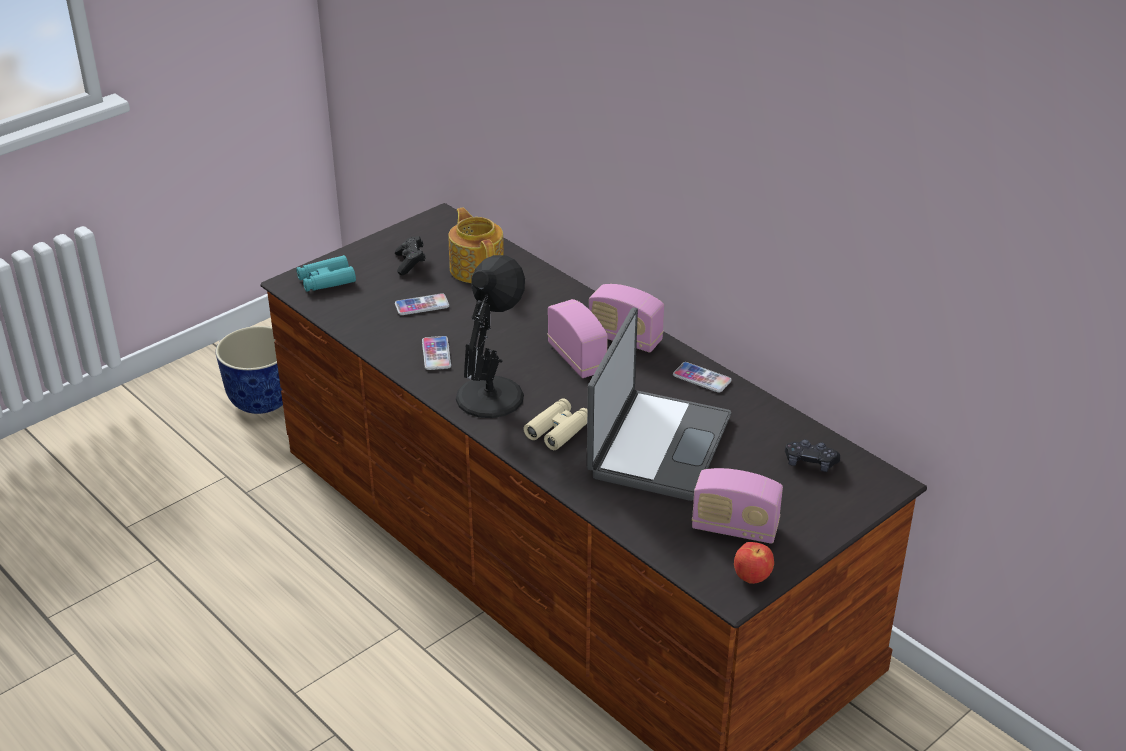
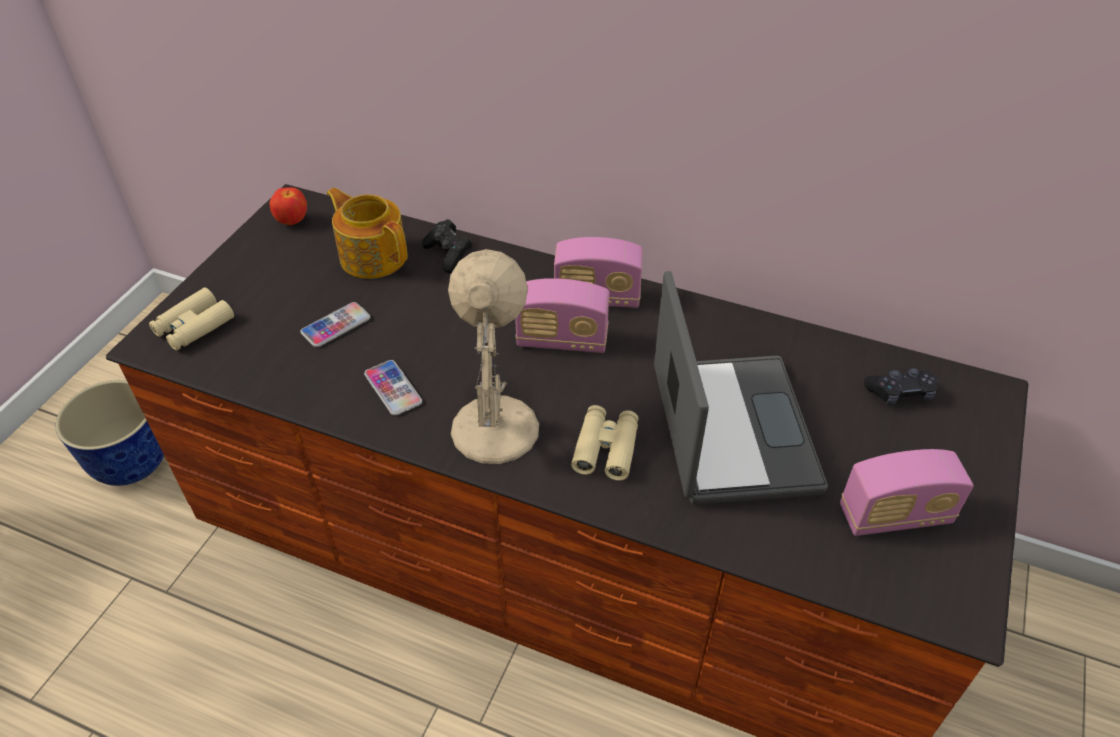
camera: 25 degrees left, 10 degrees up
(326, 280) = (194, 326): turquoise binoculars -> beige binoculars
(410, 263) = (289, 273): black game controller -> black game controller (448, 255)
(491, 394) = (495, 424): black table lamp -> beige table lamp
(577, 358) = (562, 340): radio -> radio turned 150 degrees clockwise
(702, 378) = (712, 322): phone -> none
(752, 578) = (967, 582): apple -> apple (292, 221)

